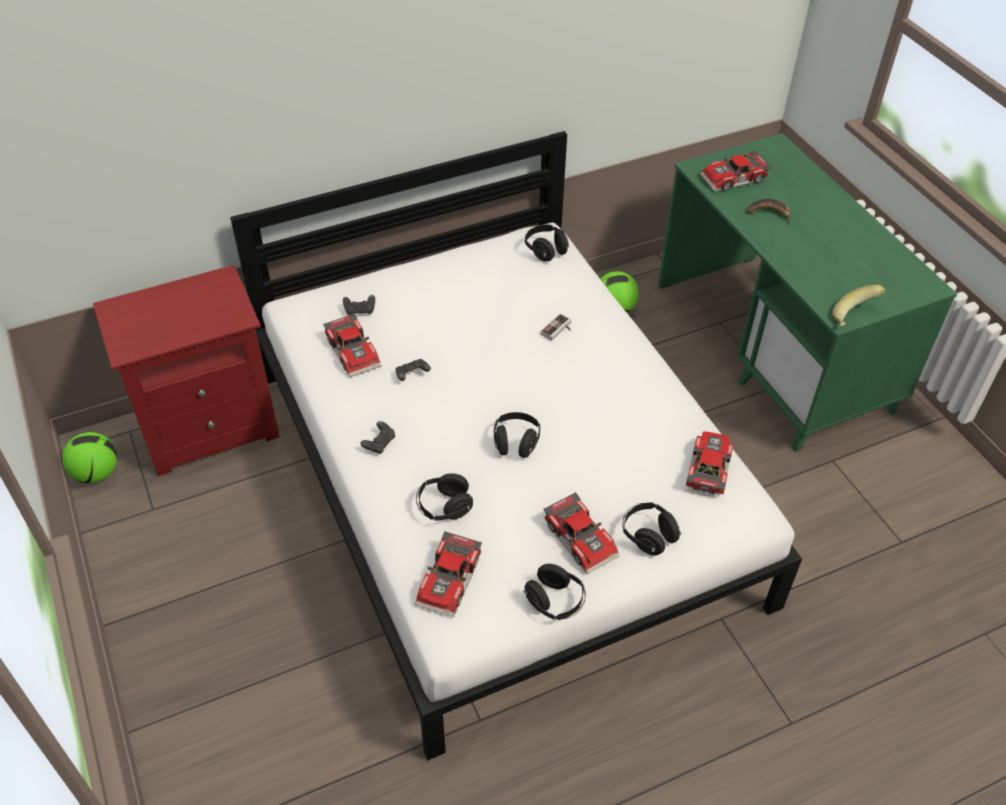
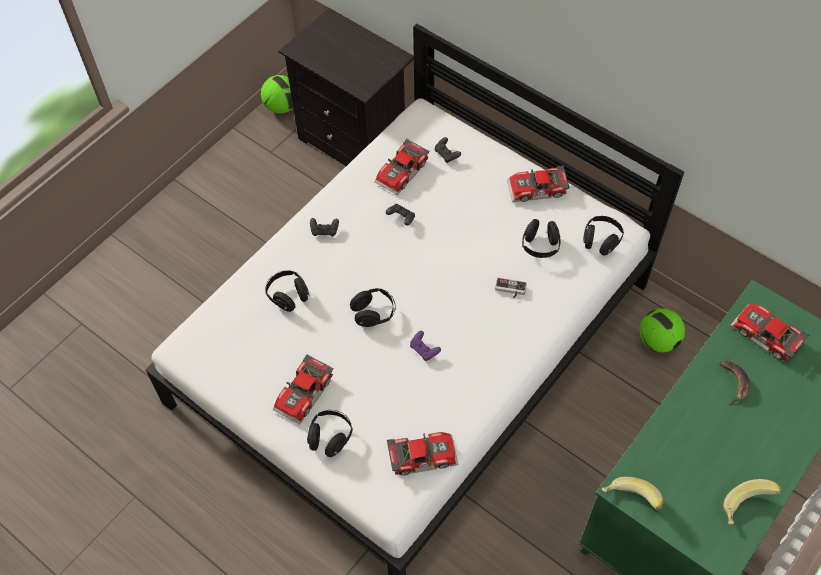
camera: 65 degrees right, 10 degrees up
(210, 427) = (355, 142): red nightstand -> black nightstand
(451, 580) = (228, 329): toy car -> toy car (537, 190)
(555, 602) = (241, 400): black headphones -> black headphones (540, 246)
(586, 420) = (424, 350): none -> purple game controller
(889, 255) = (746, 508): none -> banana

